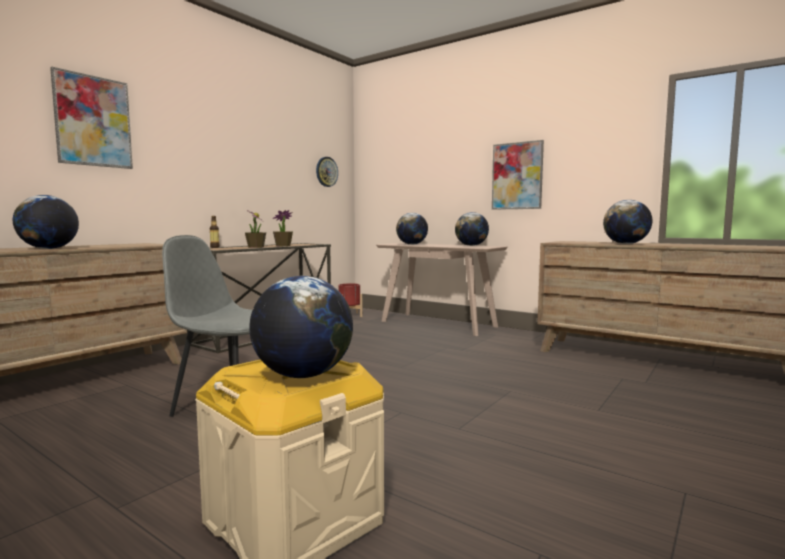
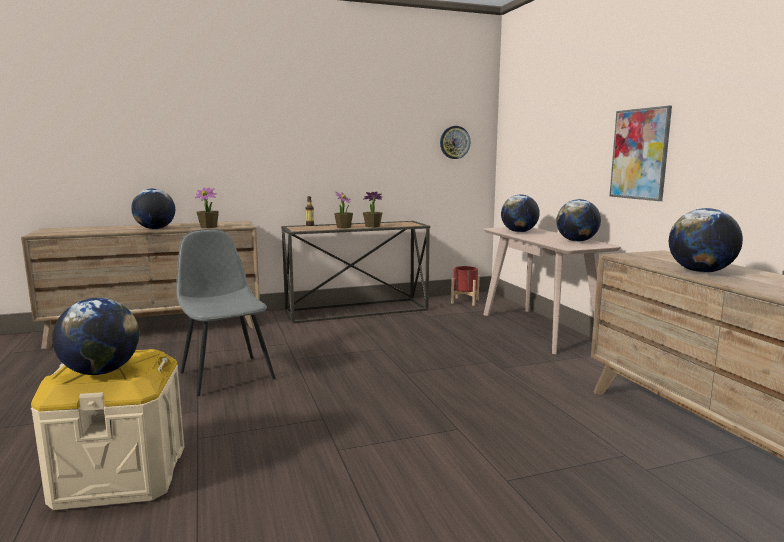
camera: 35 degrees right, 5 degrees up
(93, 121) = (206, 121): picture -> none
(121, 246) = (208, 227): none -> potted plant

